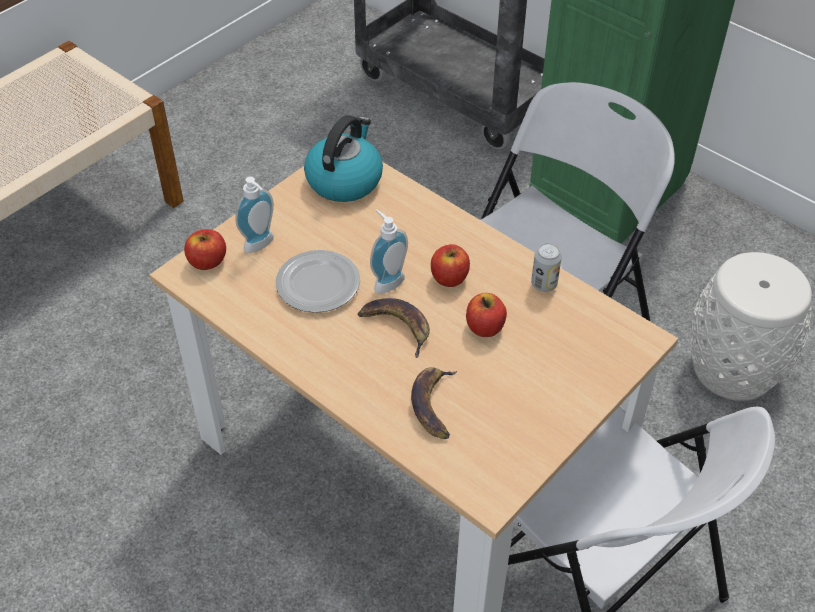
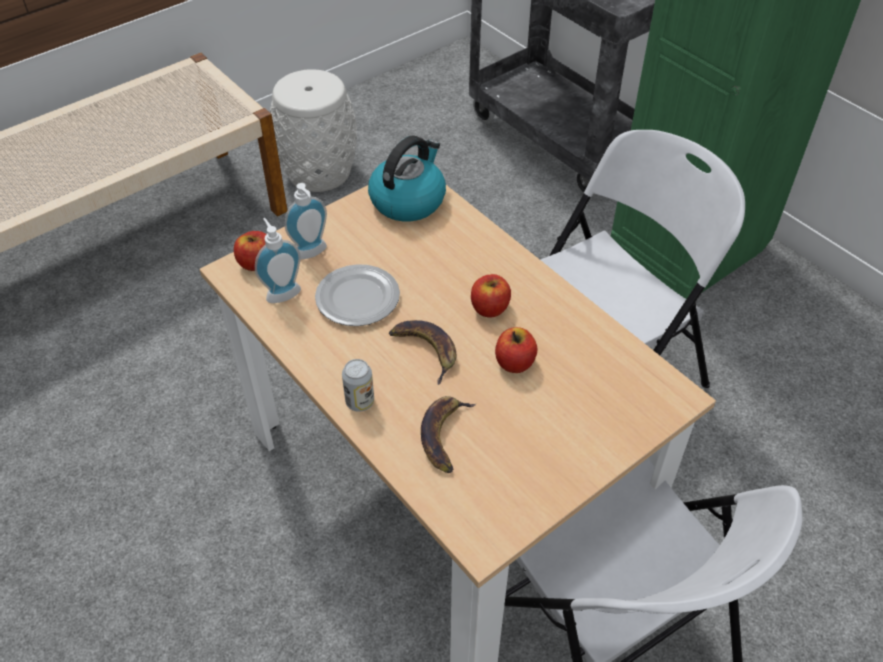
camera: 10 degrees right, 0 degrees up
(386, 281) = (426, 303): soap dispenser -> soap dispenser (282, 292)
(544, 284) = (584, 326): can -> can (360, 402)
(733, 369) = (785, 437): white stool -> white stool (318, 172)

